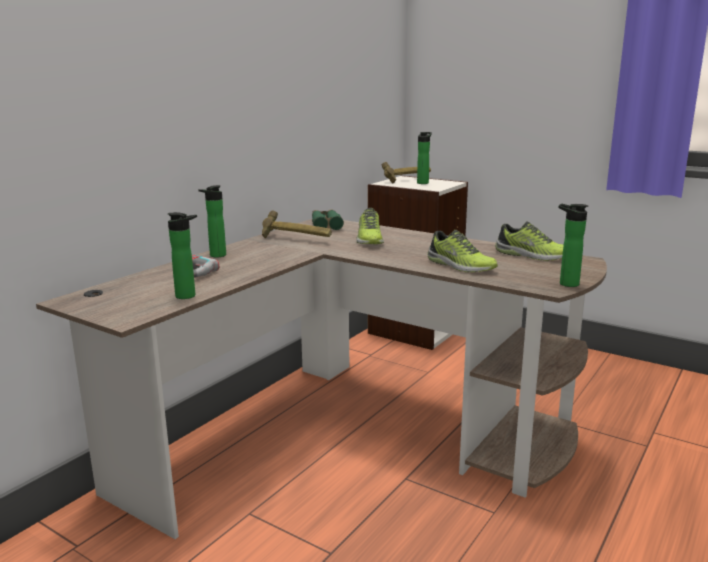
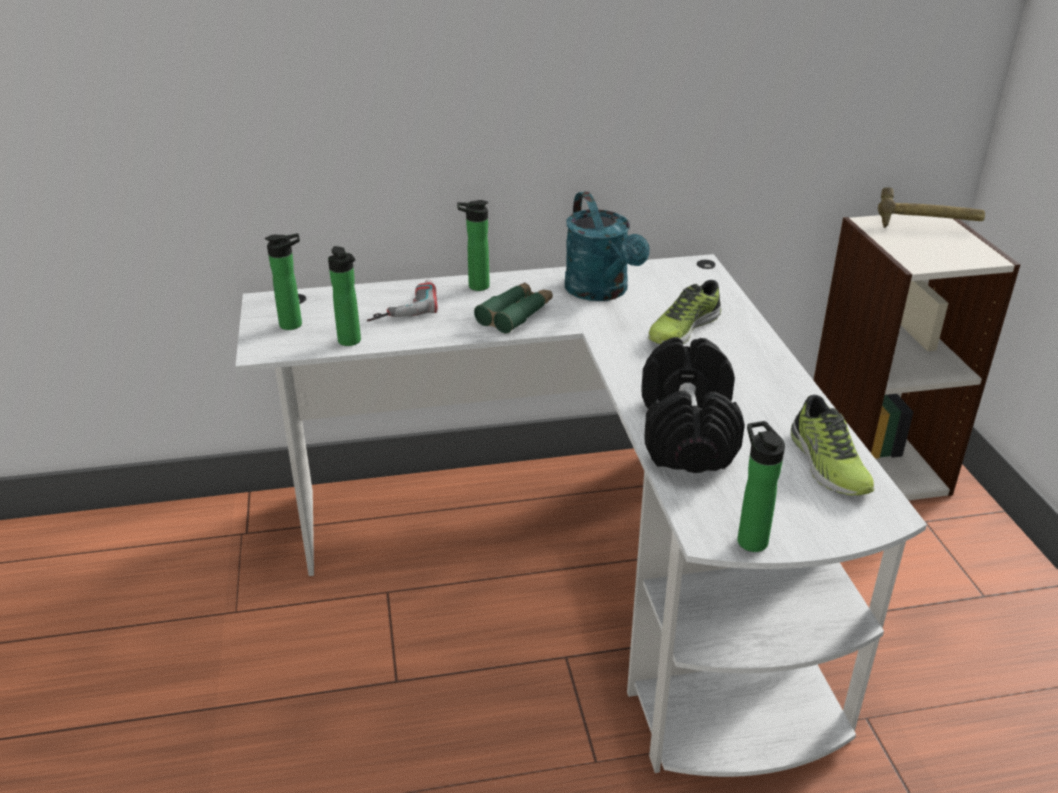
camera: 45 degrees right, 15 degrees up
(296, 239) = (602, 292): hammer -> turquoise watering can
(326, 225) = (683, 277): green binoculars -> green binoculars (515, 314)
(348, 432) = (586, 563): brown desk -> white desk
(423, 183) = (935, 242): bottle -> bottle (294, 324)
(459, 266) = (688, 433): shoe -> black dumbbell

